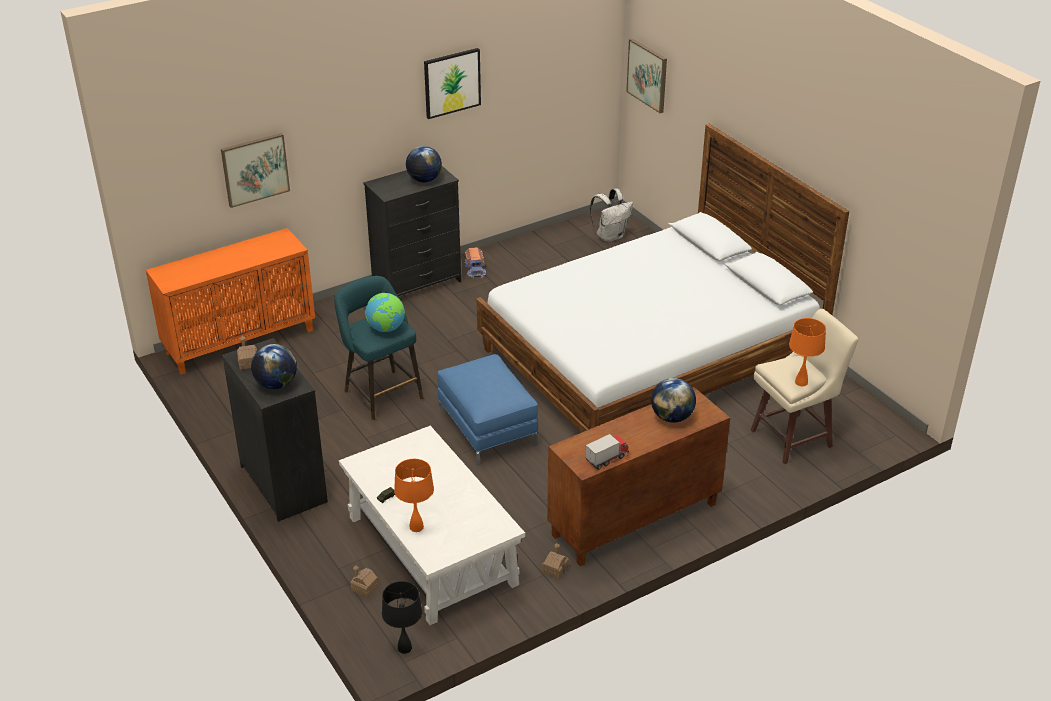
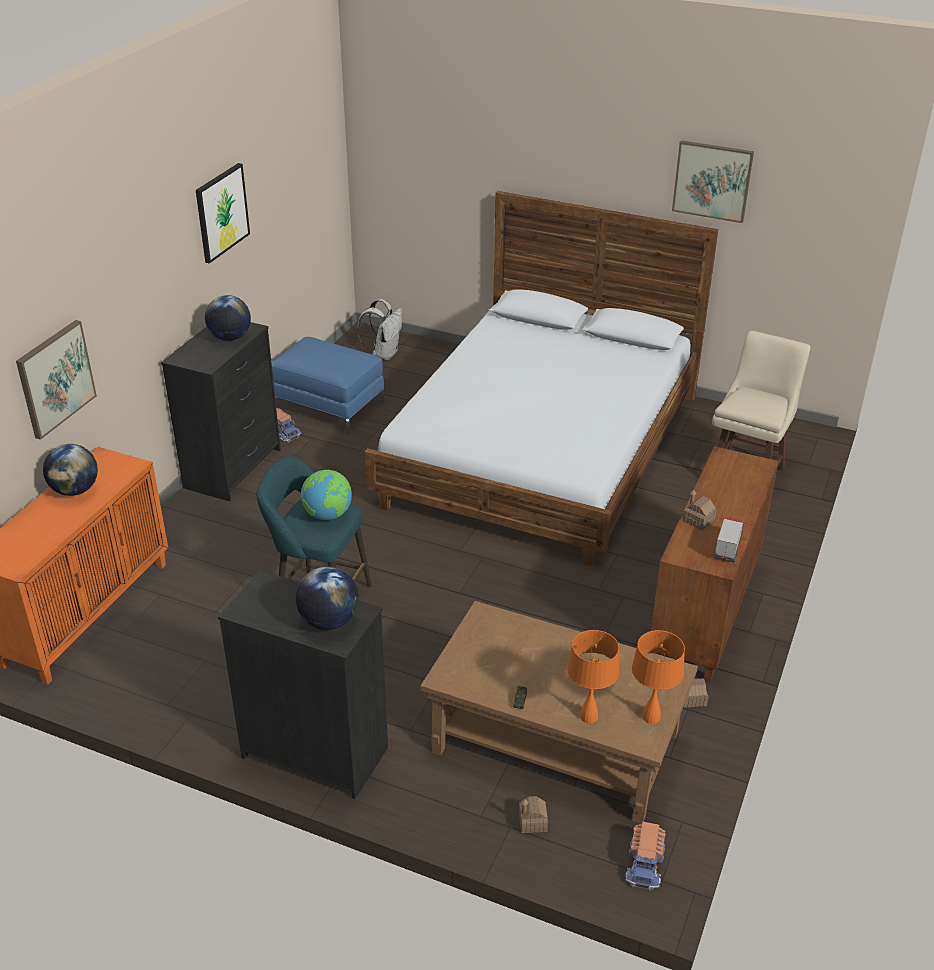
camera: 35 degrees left, 0 degrees up
(248, 362) = (264, 611): toy house -> toy house (698, 520)
(405, 648) = (645, 864): black table lamp -> toy truck
(433, 550) = (556, 741): white coffee table -> brown coffee table
(487, 428) = (470, 587): blue ottoman -> blue ottoman (328, 406)
(647, 75) = (389, 162): picture -> picture (712, 181)
(672, 417) = (732, 482): globe -> globe (75, 490)
(801, 382) = (773, 409): orange table lamp -> orange table lamp (651, 717)

